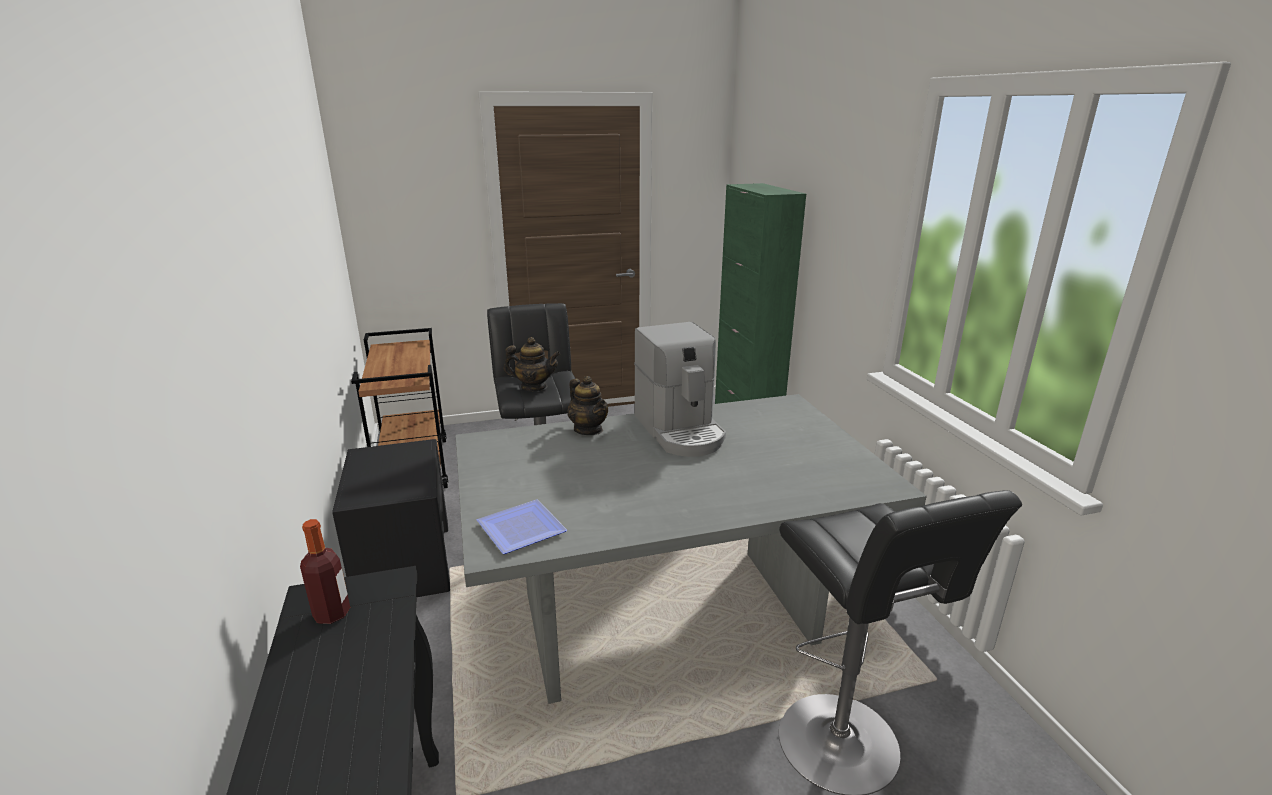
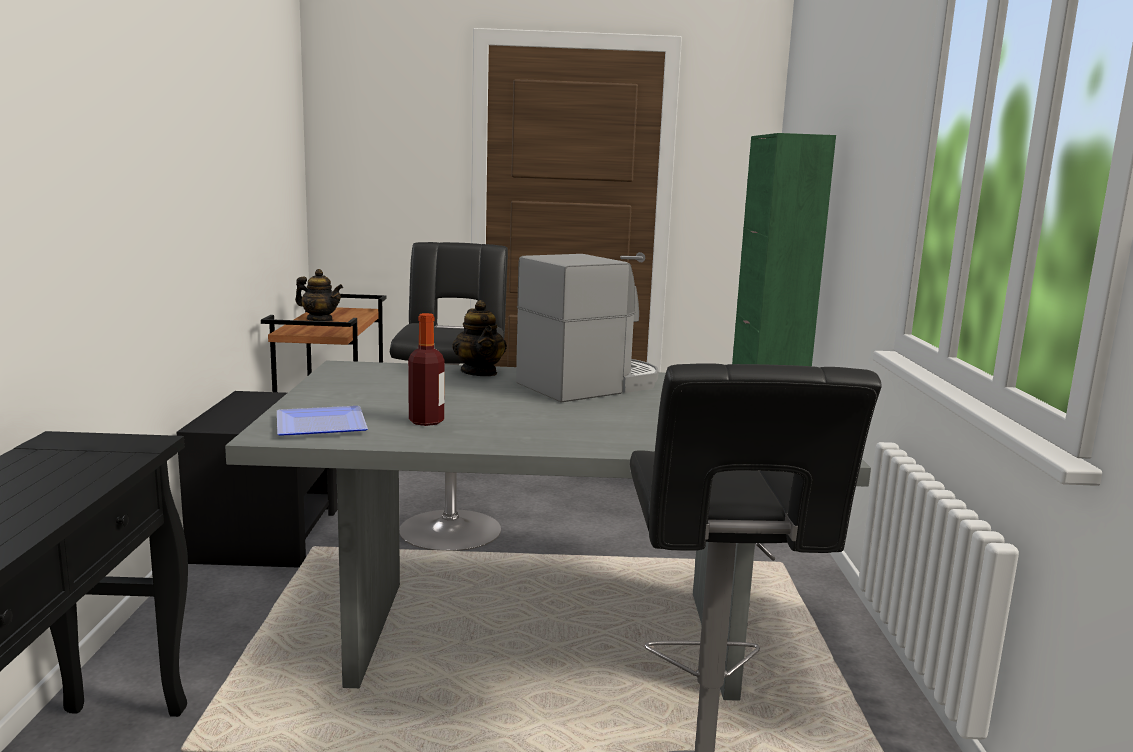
camera: 15 degrees right, 10 degrees down
(332, 614) = (65, 452): bottle -> bottle (426, 421)
(534, 387) = (442, 332): teapot -> teapot (320, 320)
(680, 431) = (590, 385): coffee machine -> coffee machine turned 120 degrees counterclockwise

